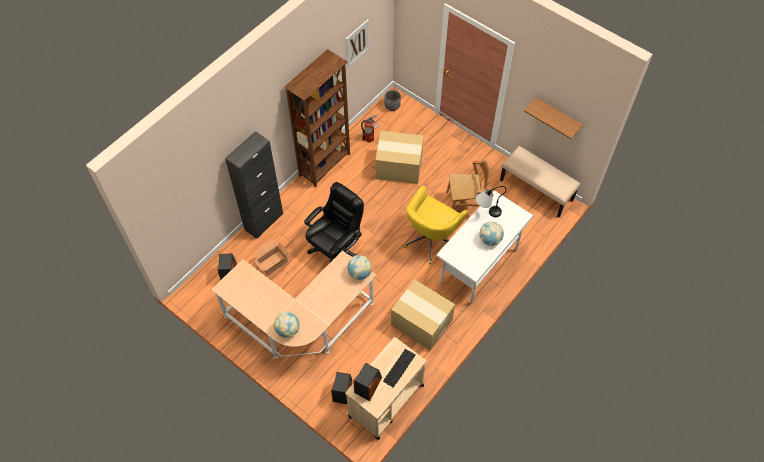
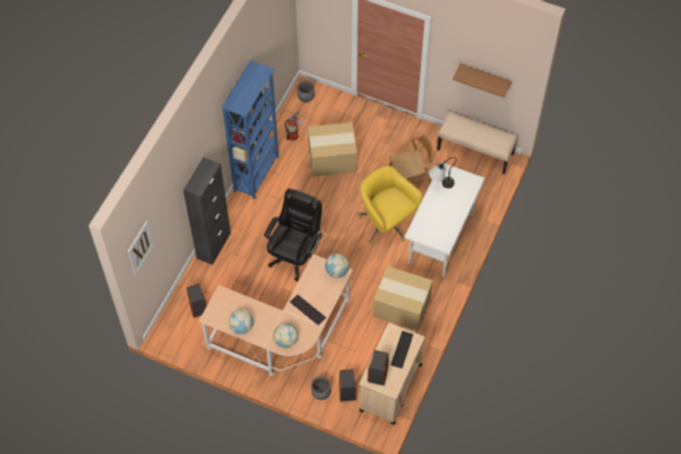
camera: 15 degrees left, 0 degrees up
(271, 263) = (235, 285): cardboard box -> none
(317, 388) = (321, 393): none -> grey planter
(318, 304) = (307, 310): none -> keyboard
(325, 165) = (257, 174): brown bookcase -> blue bookcase
(357, 43) = (270, 45): picture -> picture (140, 247)
(431, 239) = (386, 224): yellow office chair -> yellow office chair turned 120 degrees clockwise
(490, 239) = (451, 210): globe -> globe (242, 327)

